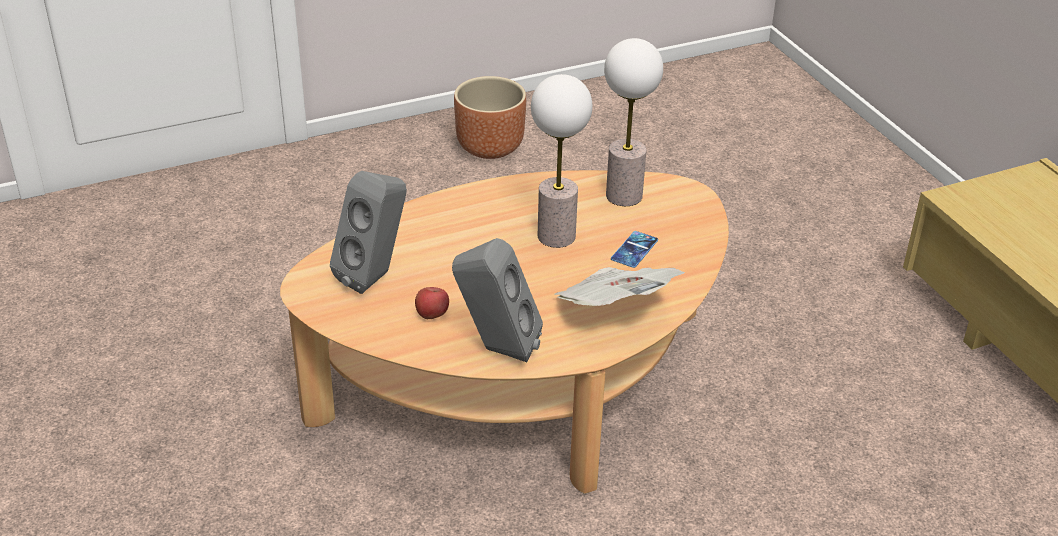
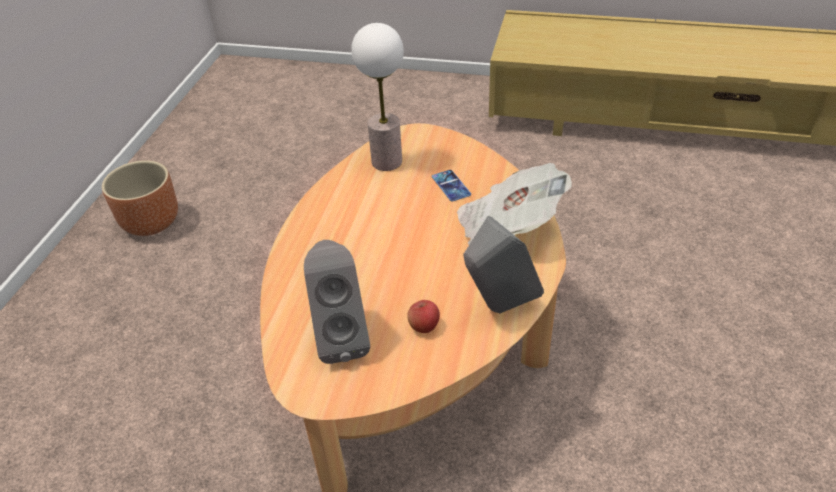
camera: 50 degrees left, 5 degrees up
(555, 236) = (397, 214): table lamp -> none

